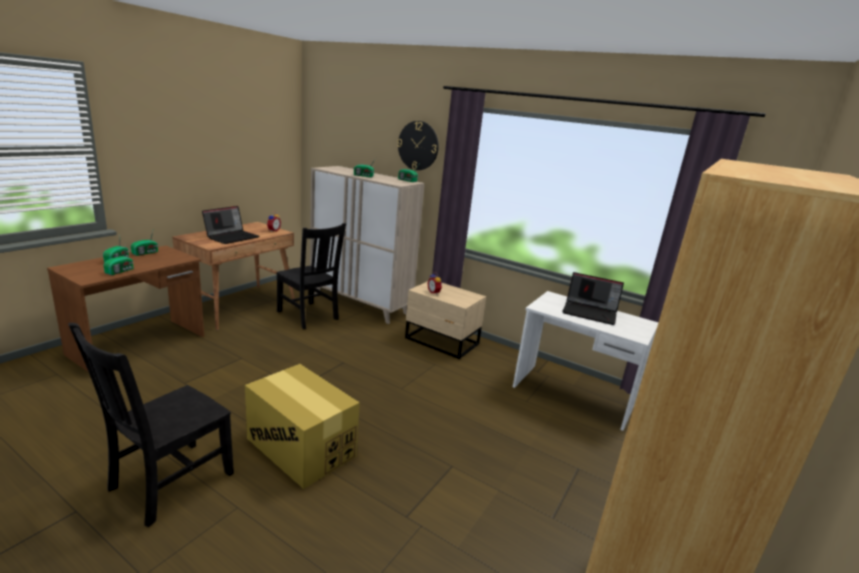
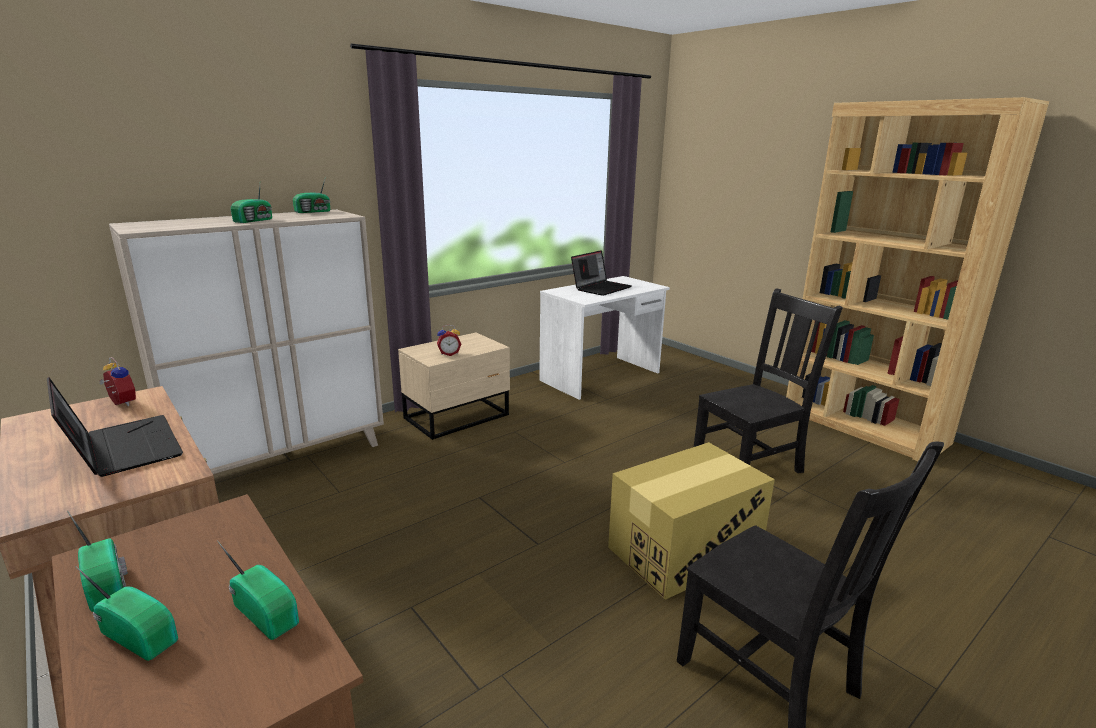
camera: 70 degrees left, 0 degrees up
(308, 316) = (285, 517): black chair -> black chair (750, 465)
(418, 145) = (303, 149): wall clock -> none

